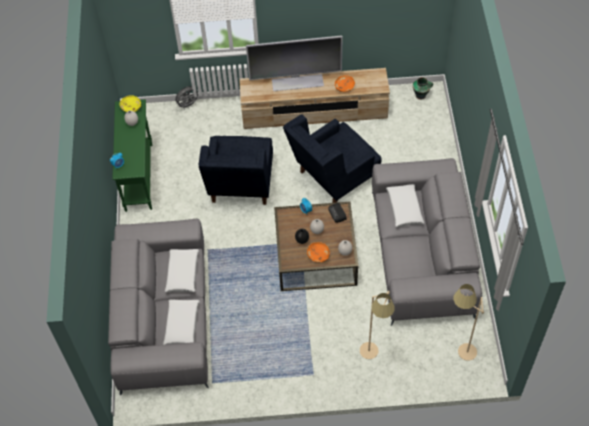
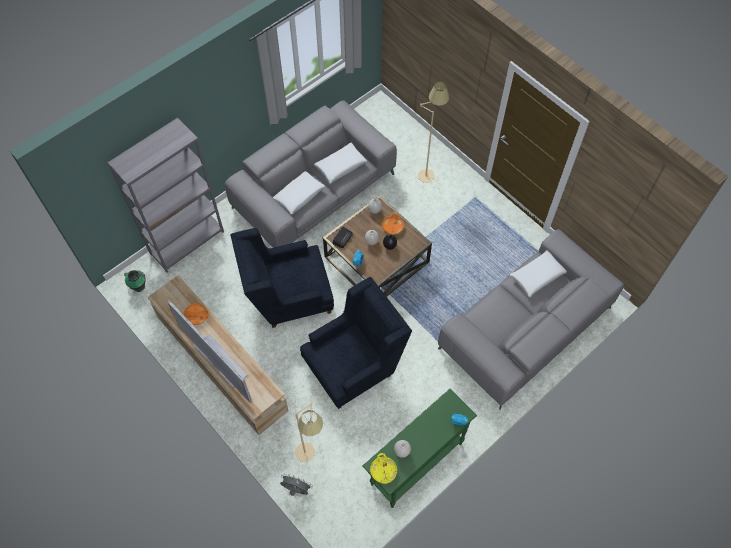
camera: 130 degrees left, 5 degrees up
(183, 273) = (495, 310): white pillow -> white pillow (340, 166)
(333, 178) = (288, 297): blue armchair -> blue armchair turned 150 degrees clockwise
(438, 142) = (187, 242): none -> grey bookcase
(459, 354) = (380, 124): beige floor lamp -> beige floor lamp (312, 457)

